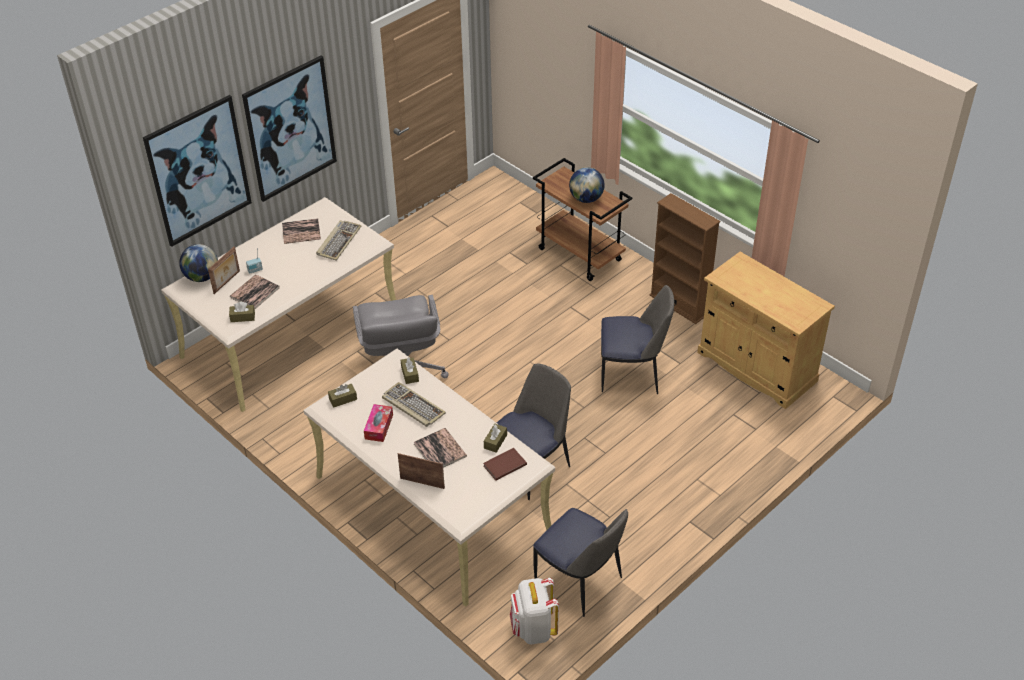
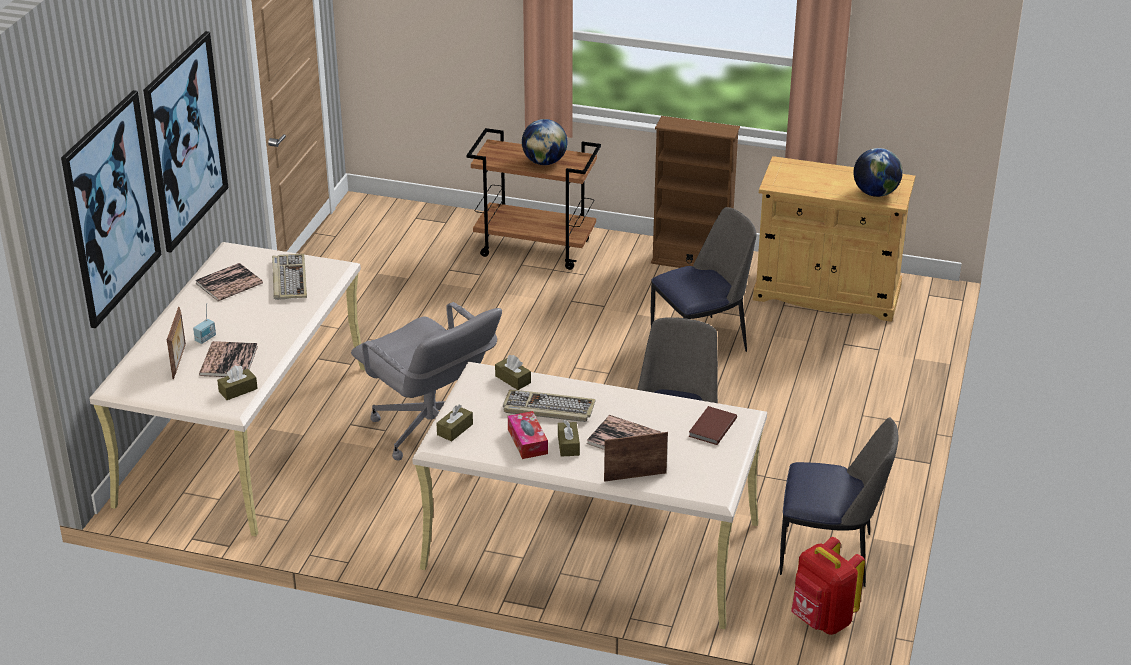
camera: 30 degrees left, 10 degrees down
(202, 277) = (138, 366): globe -> globe (875, 193)
(495, 441) = (679, 409): brown tissue box -> brown tissue box (568, 445)
(533, 629) = (821, 620): white backpack -> red backpack

